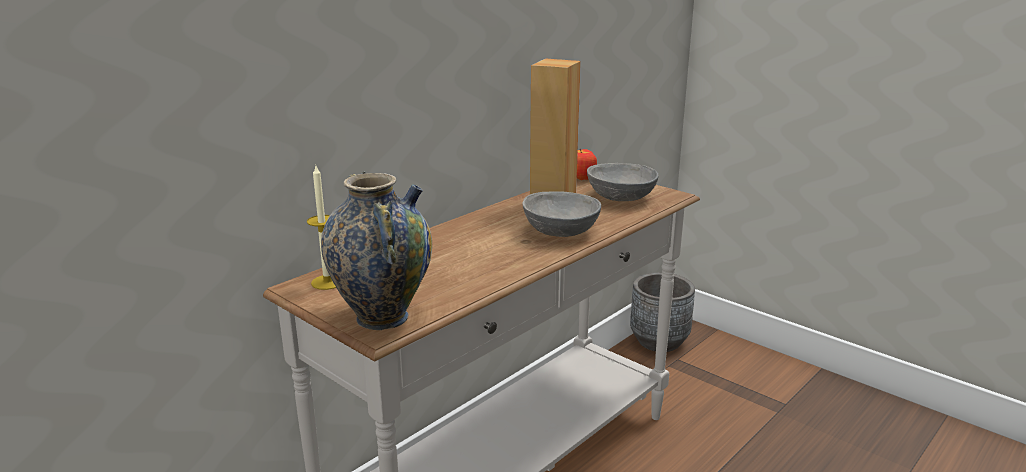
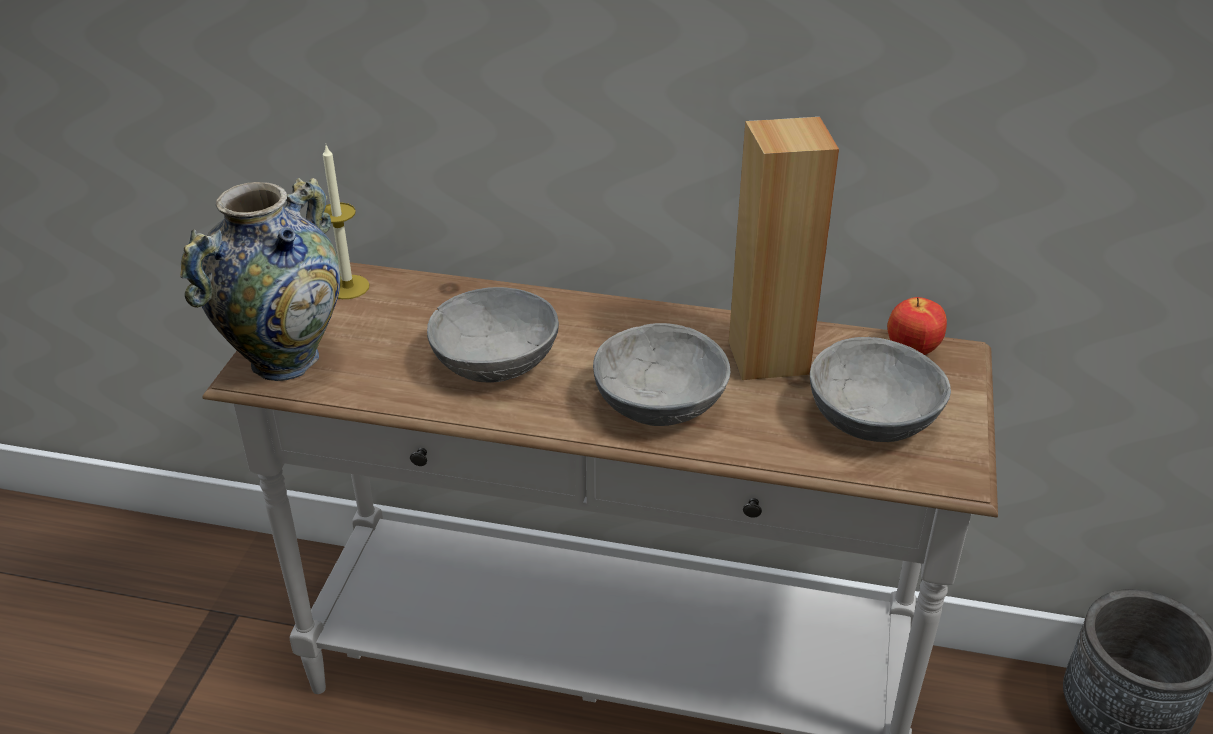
camera: 60 degrees right, 15 degrees up
(473, 258) = (497, 362): none -> grey bowl

